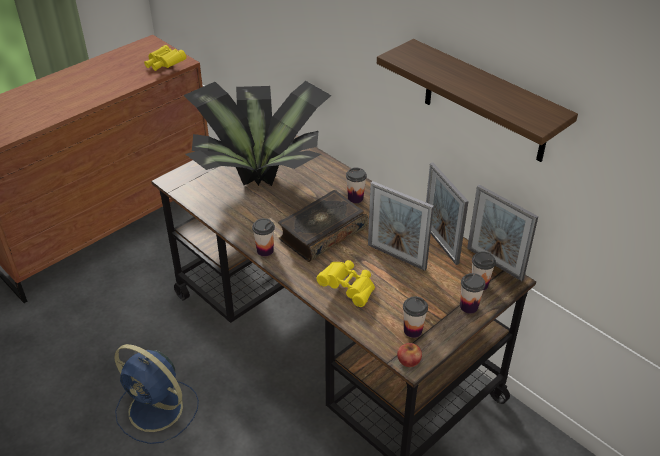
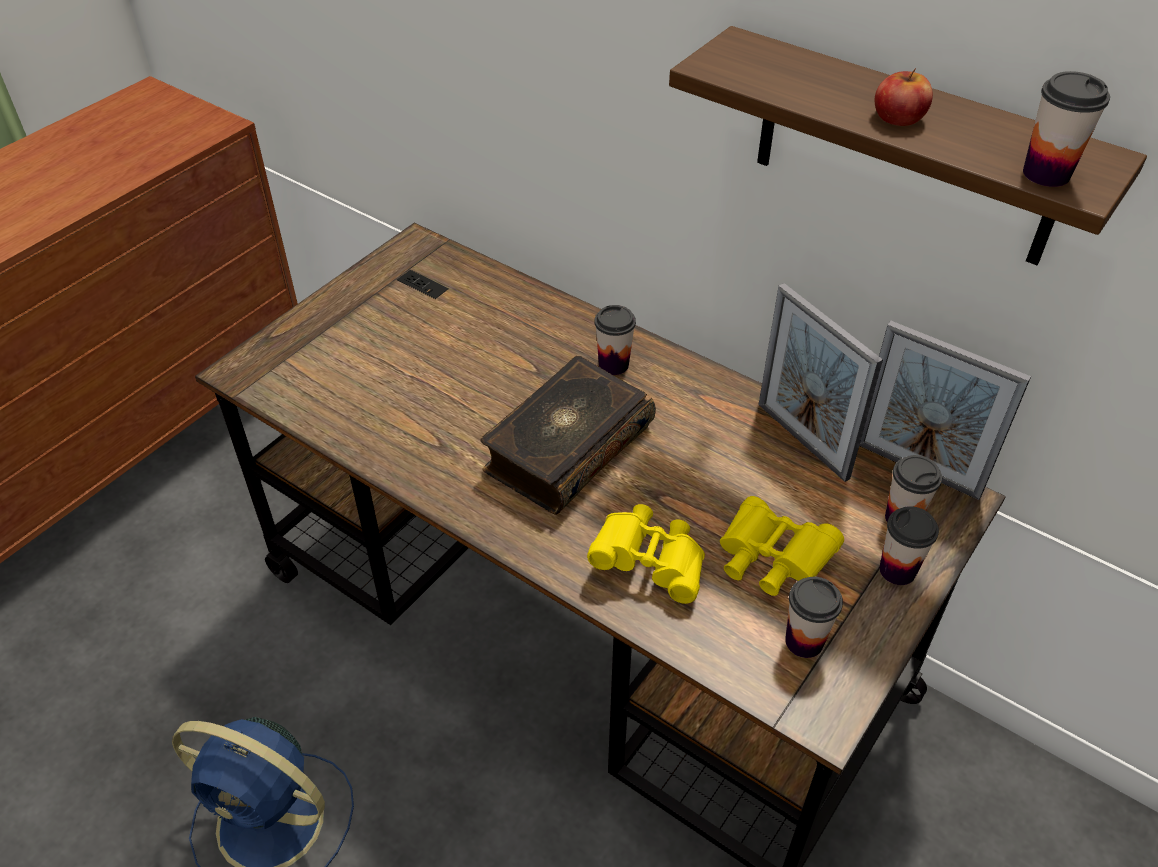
camera: 10 degrees left, 5 degrees up
(164, 66) = (184, 135): yellow binoculars -> yellow binoculars (770, 561)
(259, 171) = (411, 329): potted plant -> none
(265, 250) = (460, 501): cup -> cup (1046, 174)
(396, 257) = (726, 479): picture frame -> none
(409, 360) = (816, 713): apple -> apple (898, 116)

